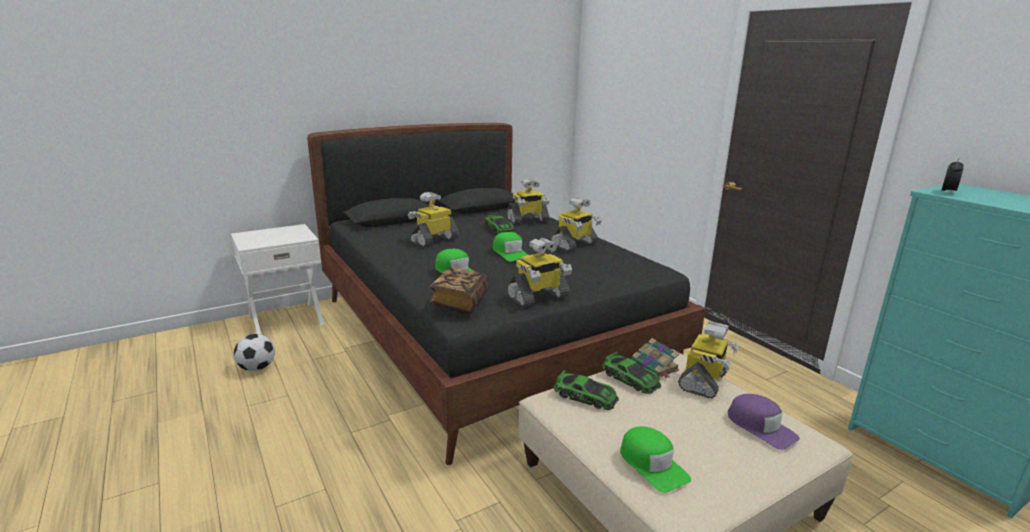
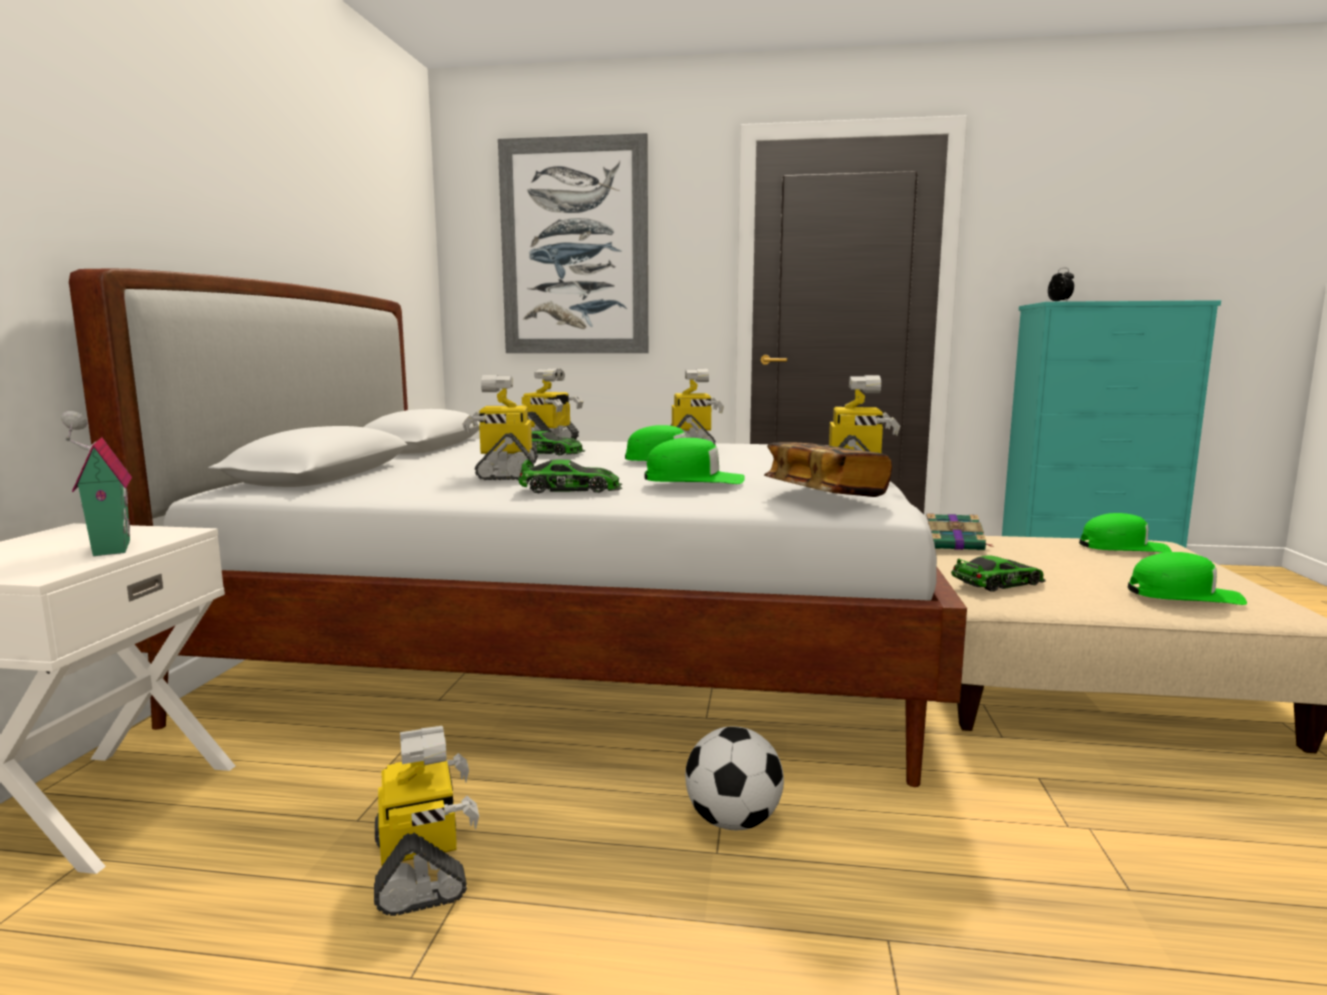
camera: 50 degrees left, 10 degrees down
(257, 368) = (247, 913): football -> football (733, 821)
(280, 239) = (106, 548): none -> toy house
(487, 335) = (584, 648): black bed -> white bed
(631, 378) = (974, 558): toy car -> toy car (571, 489)
(636, 86) = (574, 247): none -> picture
(704, 381) = (1012, 539): toy robot -> toy robot (422, 868)
(761, 427) = (1123, 547): purple cap -> green cap

